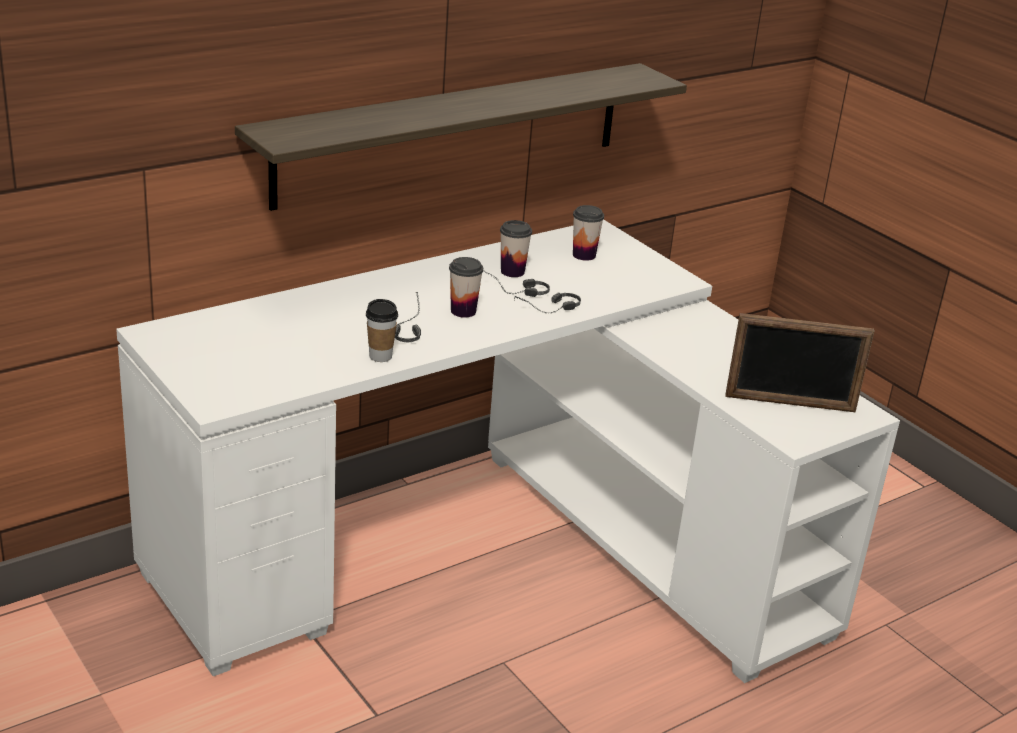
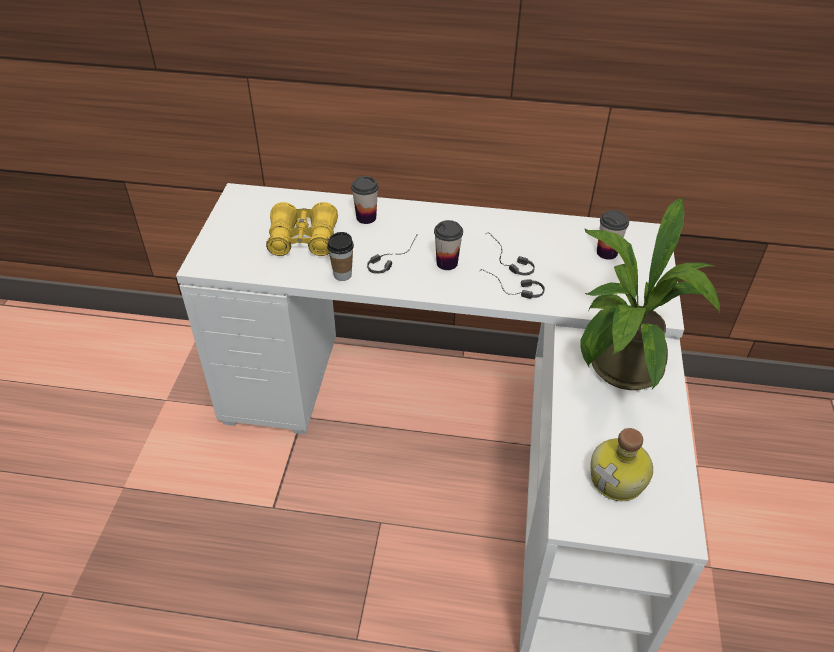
camera: 45 degrees right, 15 degrees up
(292, 344) = (303, 240): none -> yellow binoculars
(453, 133) = (518, 113): shelf -> none
(512, 272) = (529, 244): cup -> cup (366, 217)
(697, 338) = (620, 371): none -> potted plant
(790, 403) = (619, 480): picture frame -> bottle

